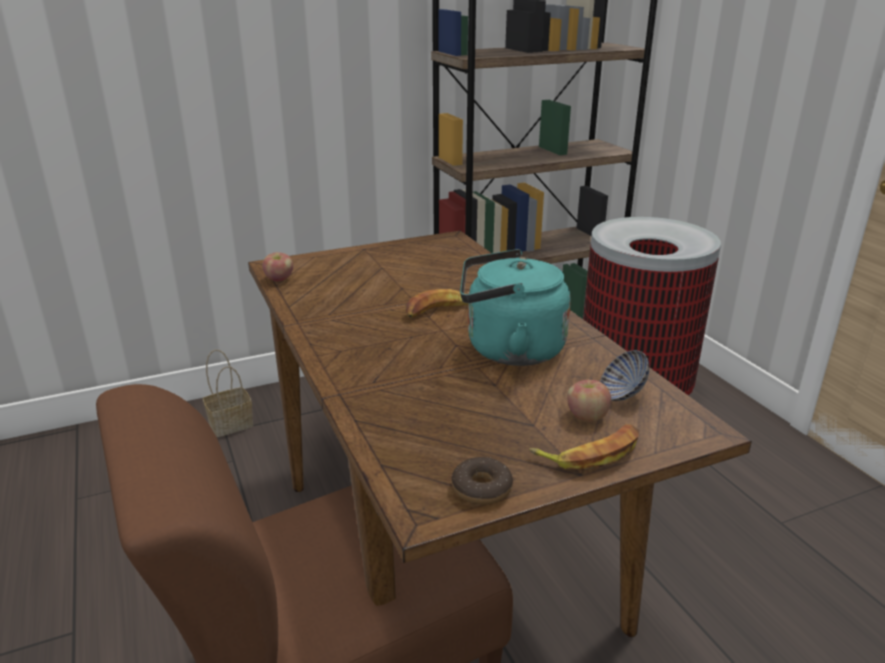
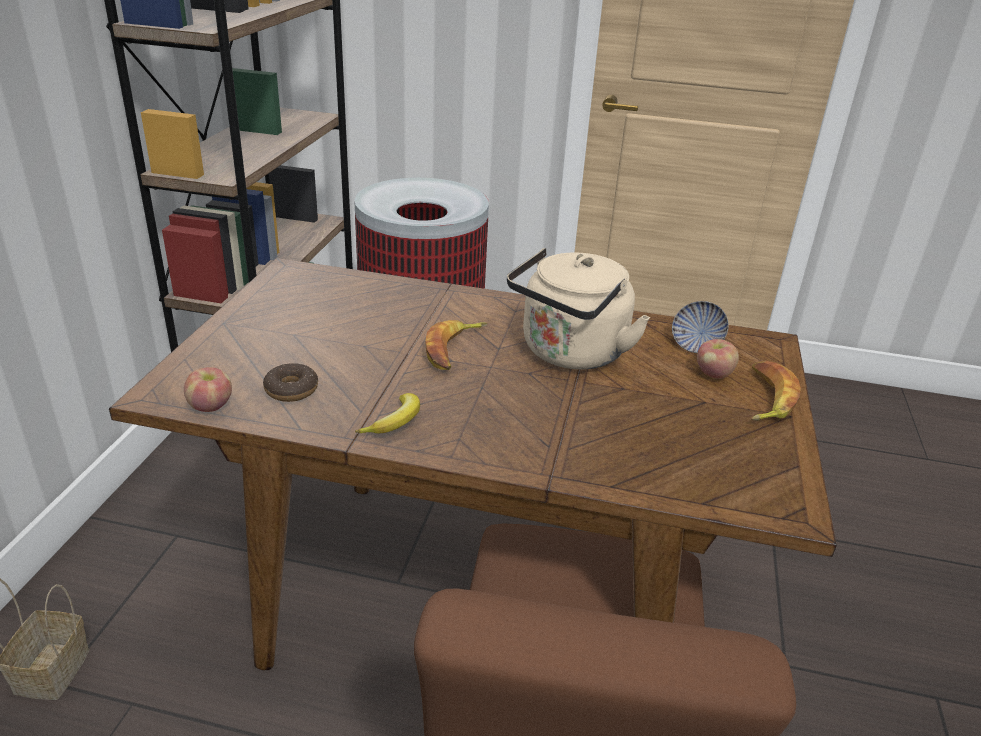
camera: 55 degrees left, 5 degrees up
(331, 326) = (395, 422): none -> banana
(481, 488) = (778, 467): donut -> donut (291, 390)
(508, 349) = (570, 354): turquoise kettle -> beige kettle

